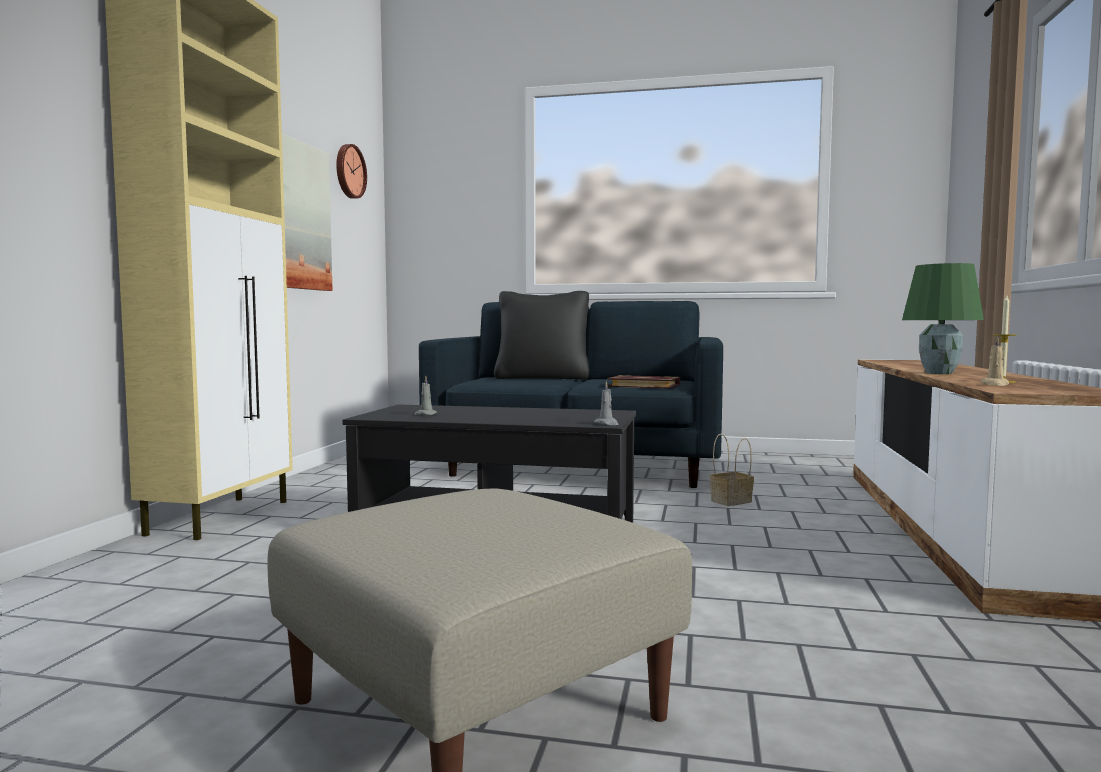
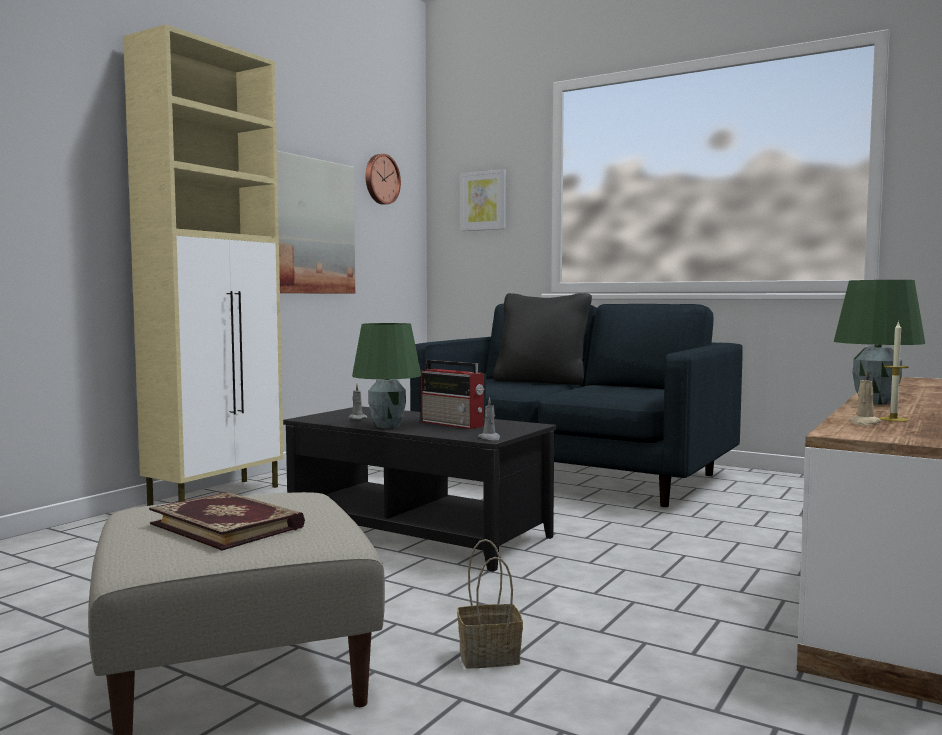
camera: 20 degrees right, 0 degrees up
(451, 201) = (484, 201): none -> picture
(475, 419) = (387, 426): none -> green table lamp
(539, 414) = (454, 424): none -> radio
(644, 385) = (620, 395): book -> book (228, 525)
(731, 501) = (686, 525): basket -> basket (491, 656)

